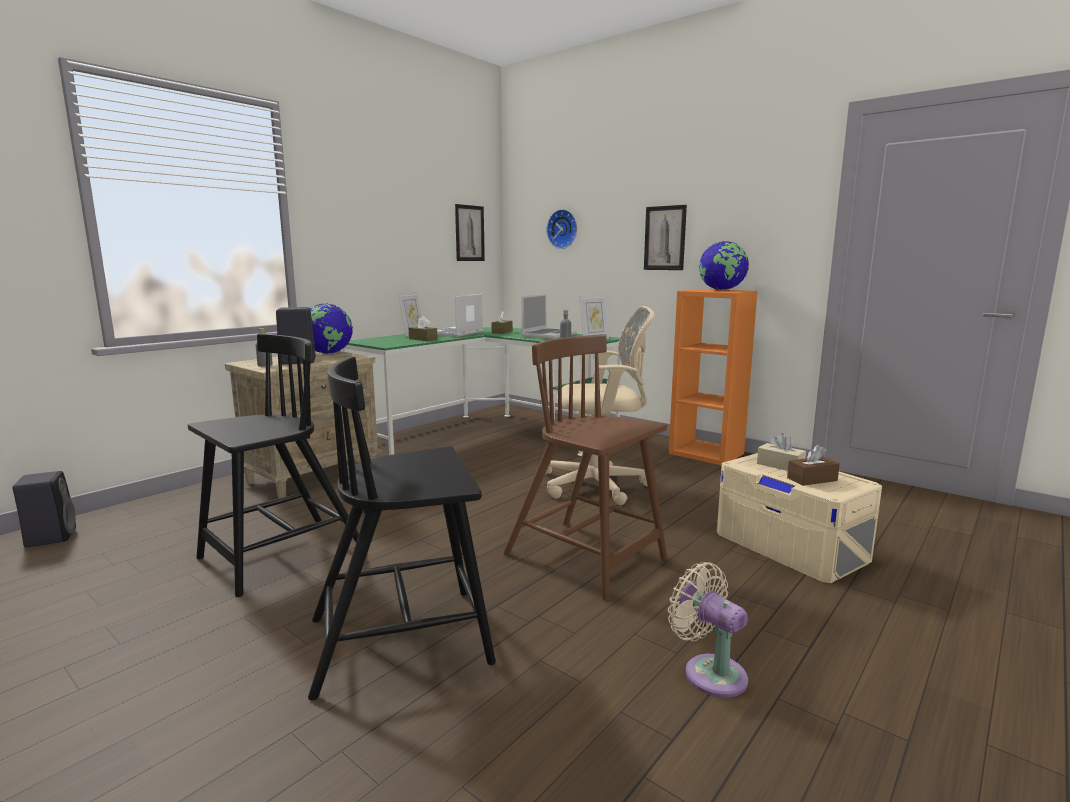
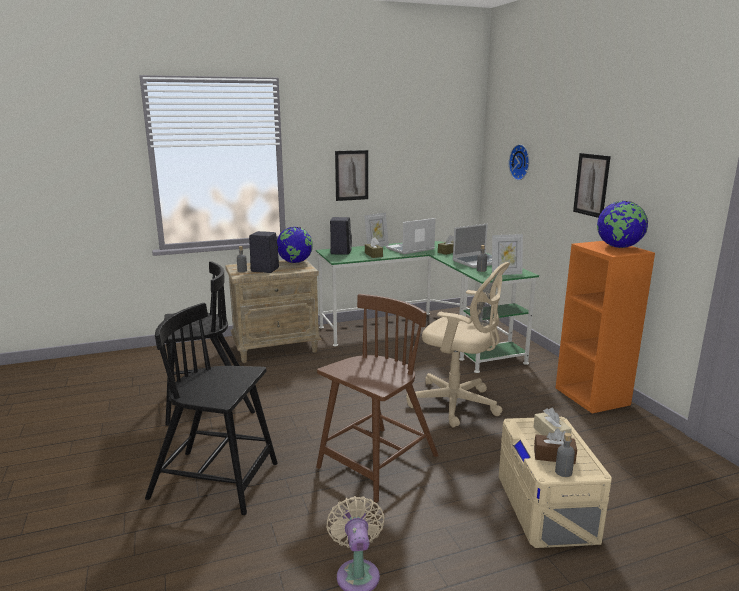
camera: 30 degrees right, 5 degrees up
(51, 537) = (120, 359): black speaker -> black speaker (340, 252)
(469, 233) = (445, 160): picture -> picture (351, 175)
(587, 558) = (377, 463): brown chair -> brown chair turned 60 degrees clockwise
(840, 488) = (563, 472): none -> grey bottle

